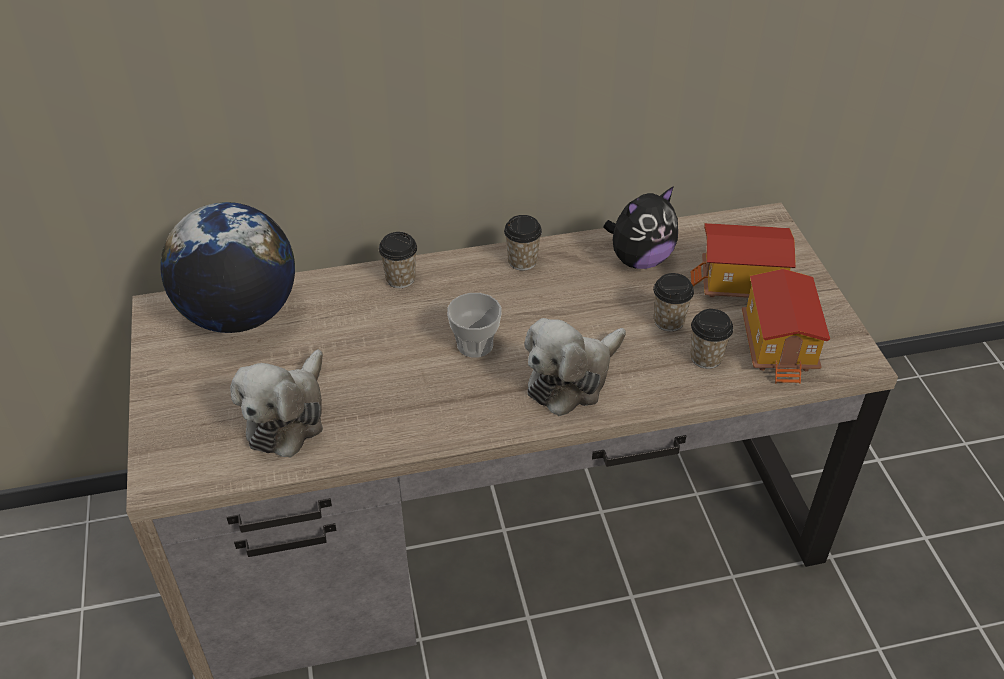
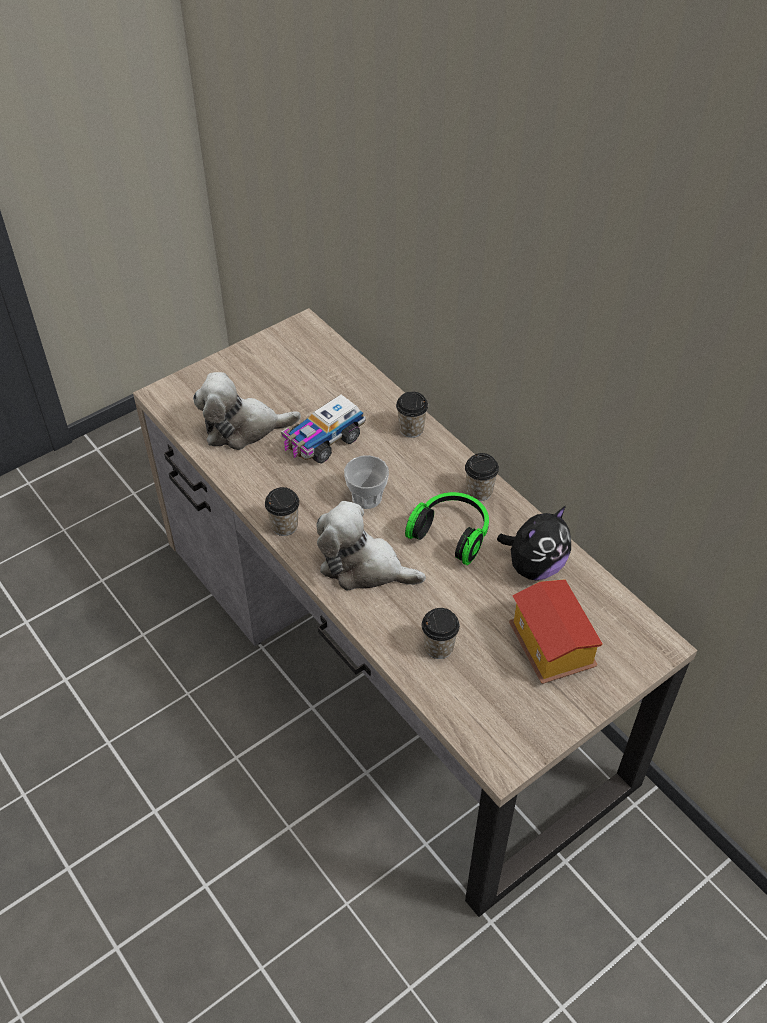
camera: 65 degrees right, 5 degrees up
(239, 315) = (321, 364): globe -> none
(365, 352) = (323, 441): none -> toy truck
(566, 299) = (452, 534): none -> headphones
(639, 259) = (534, 566): plush toy -> plush toy turned 75 degrees counterclockwise
(669, 321) = (468, 609): cup -> cup (284, 526)
(780, 346) = (485, 697): toy house -> none

